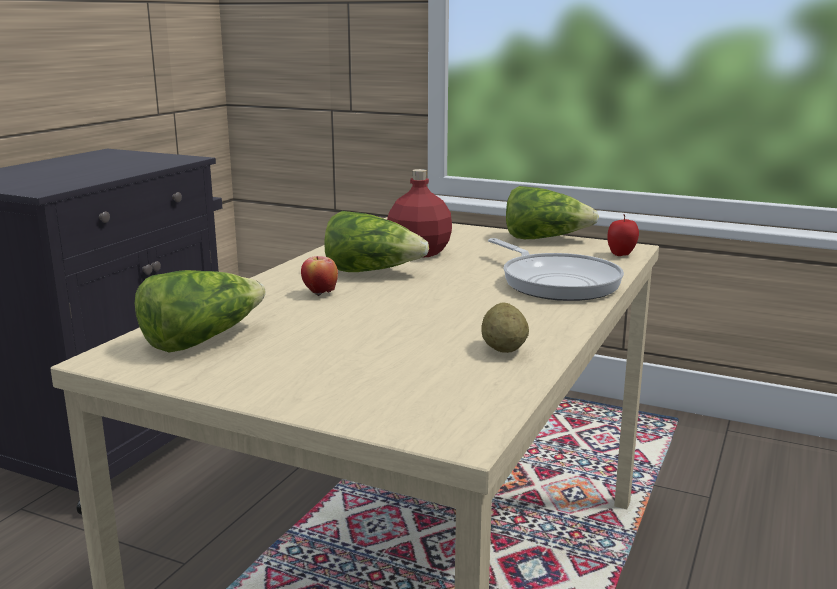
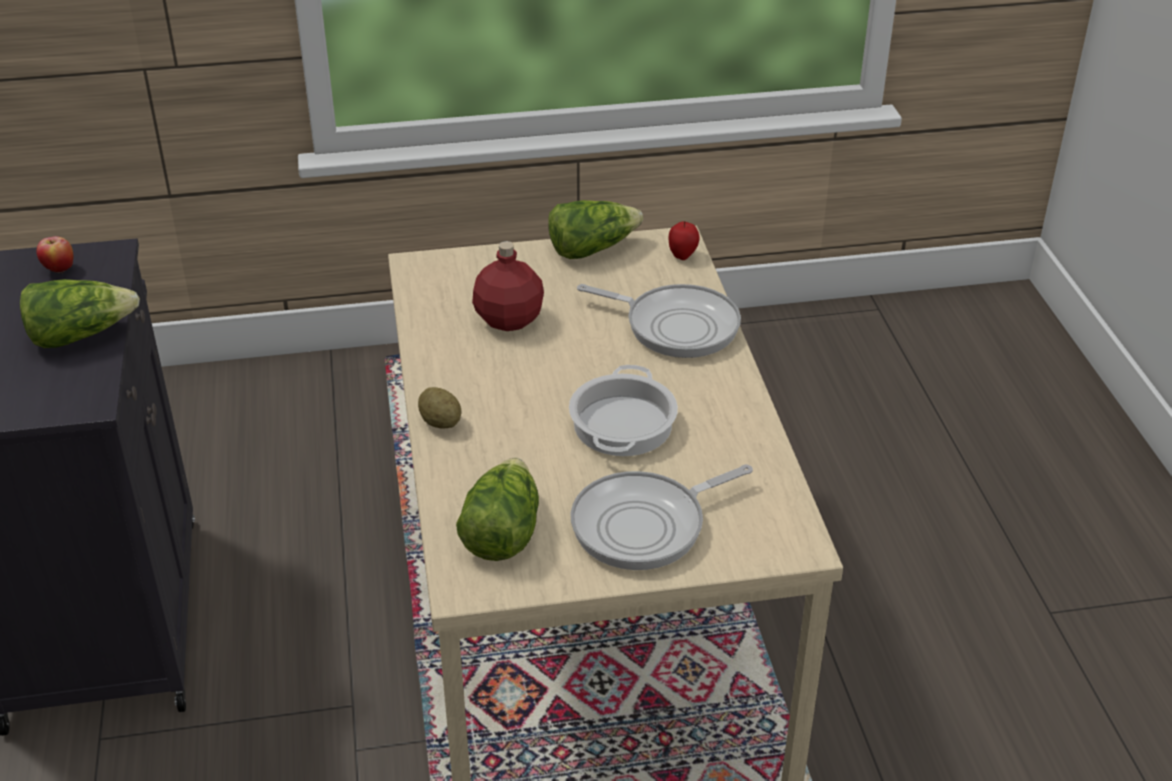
camera: 35 degrees left, 20 degrees up
(320, 293) = (507, 425): apple -> apple (59, 270)
(326, 373) = (645, 525): none -> frying pan
(372, 271) = (507, 370): lettuce -> lettuce (80, 335)
(415, 316) = (623, 425): none -> cooking pot
(504, 349) = (731, 440): potato -> potato (440, 422)

